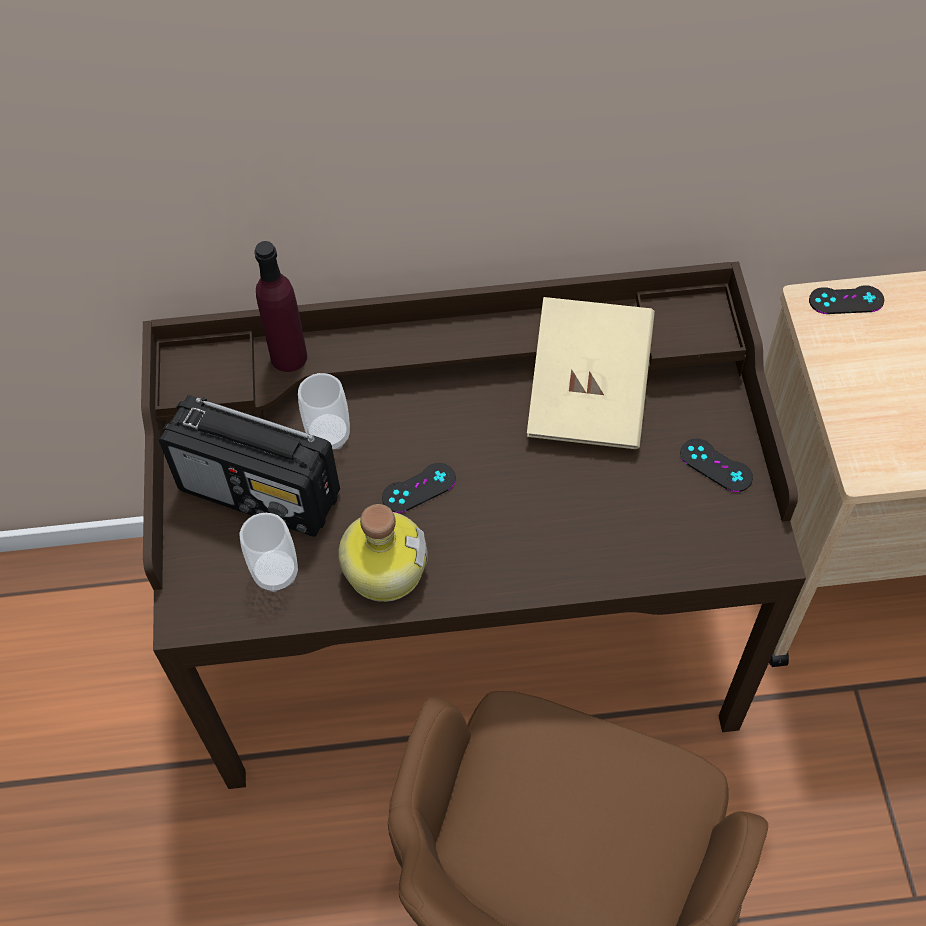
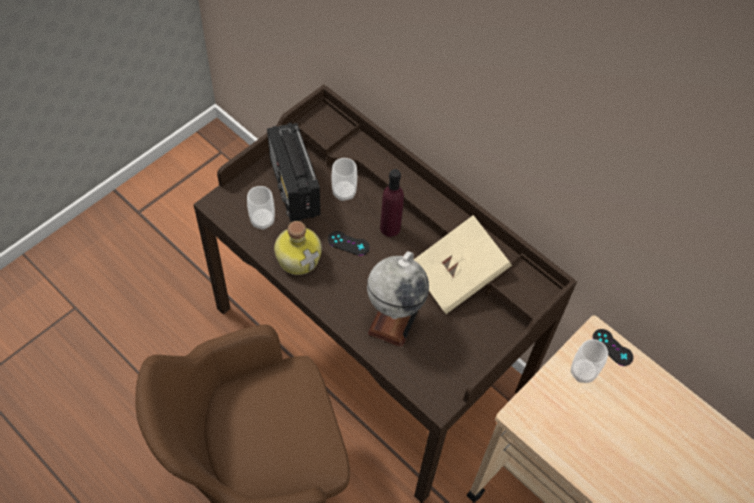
camera: 45 degrees right, 0 degrees up
(289, 357) = (361, 148): purple bottle -> purple bottle (390, 228)
(590, 515) = (394, 318): none -> globe
(716, 465) = (468, 353): black game controller -> none
(857, 355) = (583, 372): none -> cup

